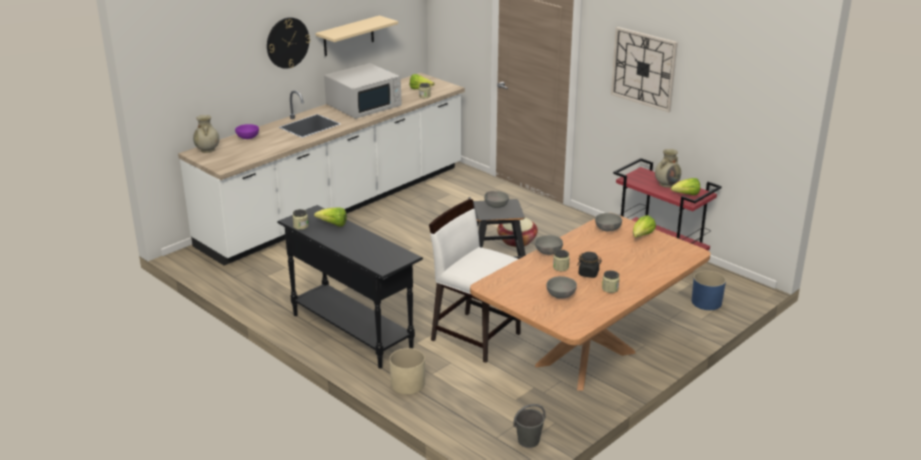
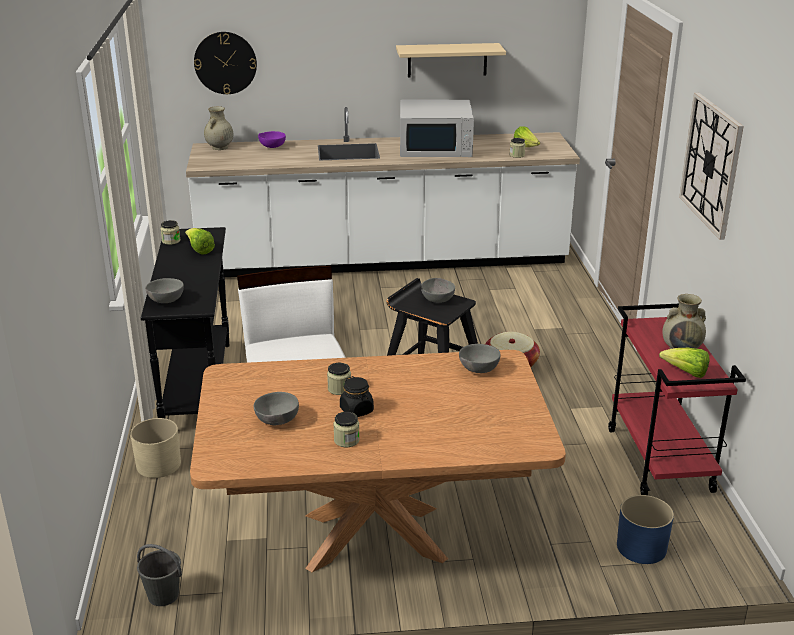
camera: 40 degrees right, 0 degrees up
(287, 42) = (353, 49): wall clock -> wall clock (225, 63)
(548, 253) = (357, 366): grey bowl -> grey bowl (165, 301)
(642, 236) = (507, 396): lettuce -> none

